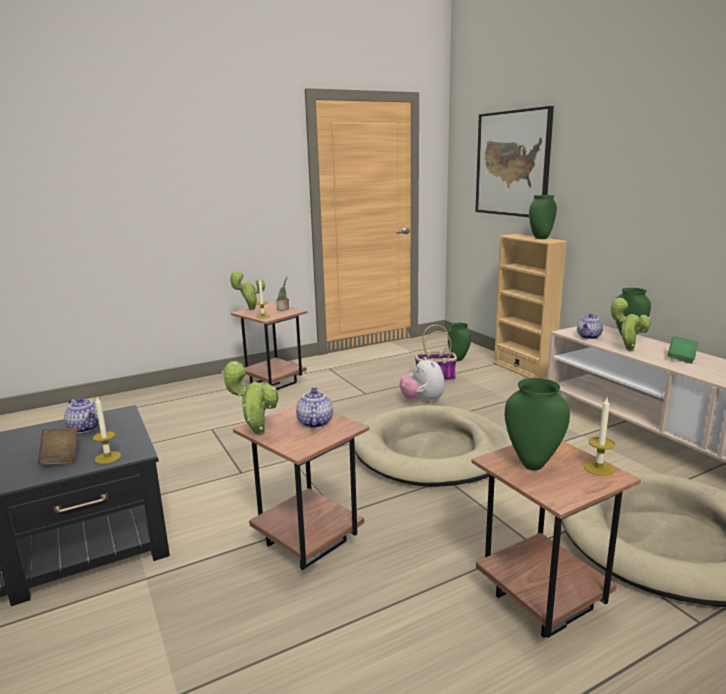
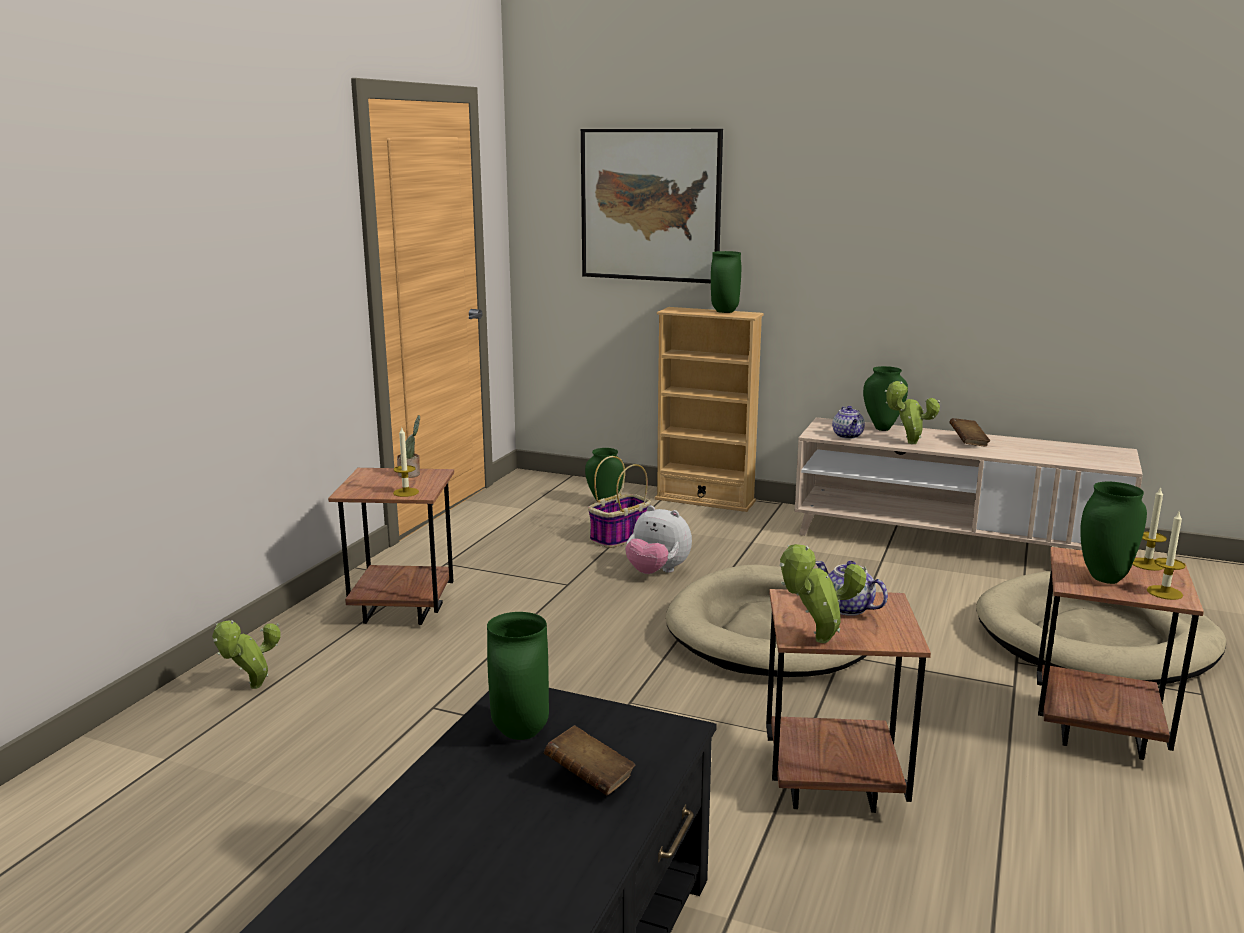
camera: 40 degrees left, 0 degrees up
(86, 428) = (518, 732): teapot -> green vase
(108, 457) = (657, 750): candle -> candle (1164, 592)
(250, 309) = (352, 486): potted plant -> potted plant (252, 688)
(681, 358) = (968, 442): green book -> brown book

